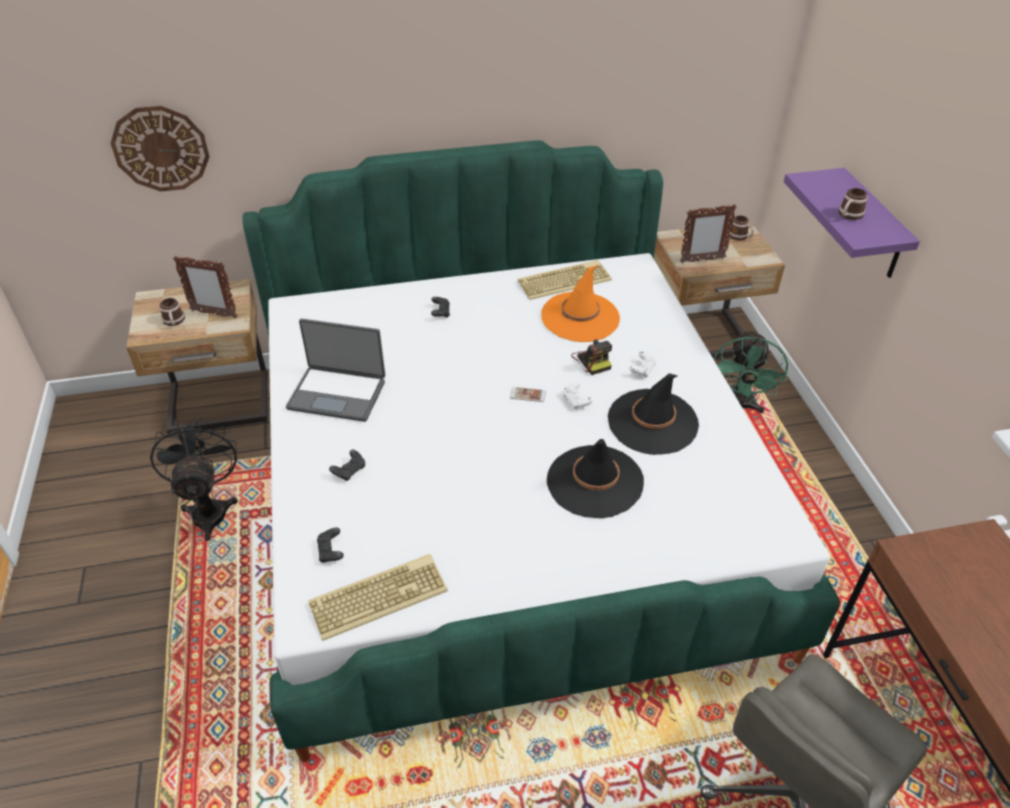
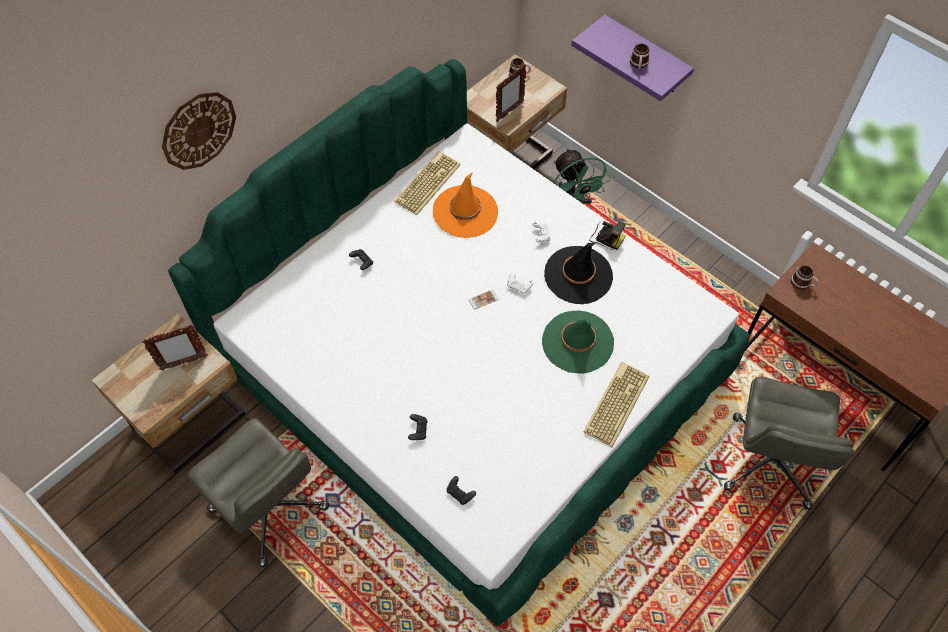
camera: 35 degrees left, 15 degrees up
(161, 149) = (89, 260): wall clock -> wall clock (198, 130)
(174, 322) = (158, 389): mug -> mug (803, 283)
(209, 509) = (270, 509): black fan -> grey office chair
(338, 393) = (352, 376): laptop -> none
(378, 595) = (516, 502): keyboard -> keyboard (615, 403)
(592, 360) = (502, 246): camera -> camera (606, 237)
(594, 482) = (577, 342): black hat -> green hat

